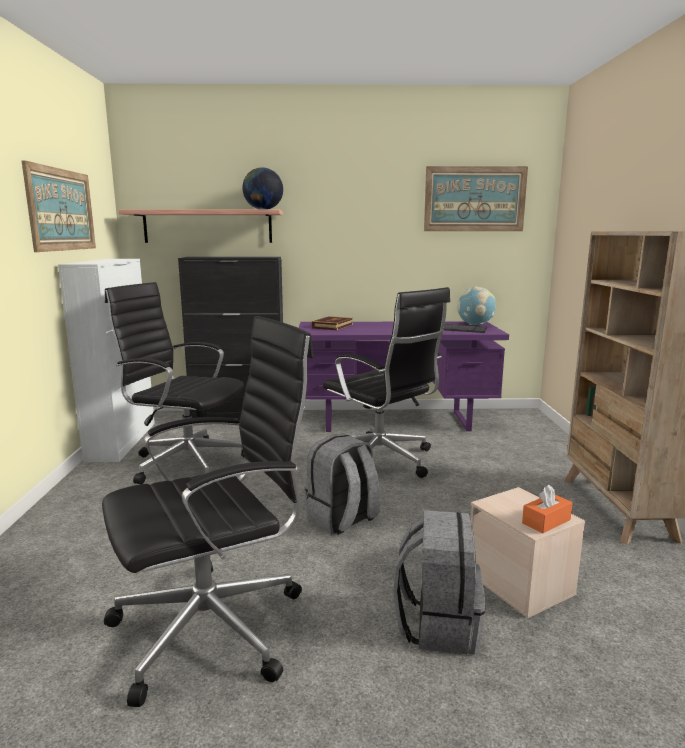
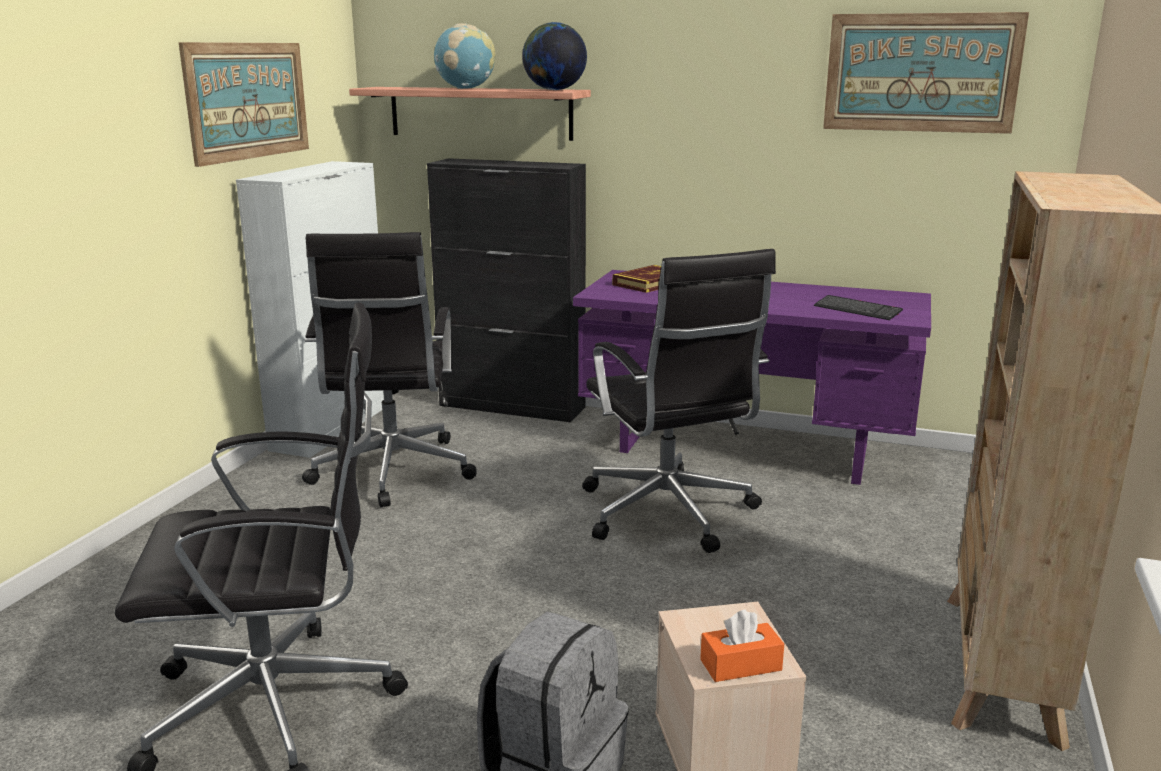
camera: 20 degrees right, 5 degrees up
(186, 463) = (391, 473): black office chair -> black office chair turned 135 degrees counterclockwise
(342, 520) = (538, 598): grey backpack -> none
(475, 325) = (897, 300): globe -> globe (465, 88)

